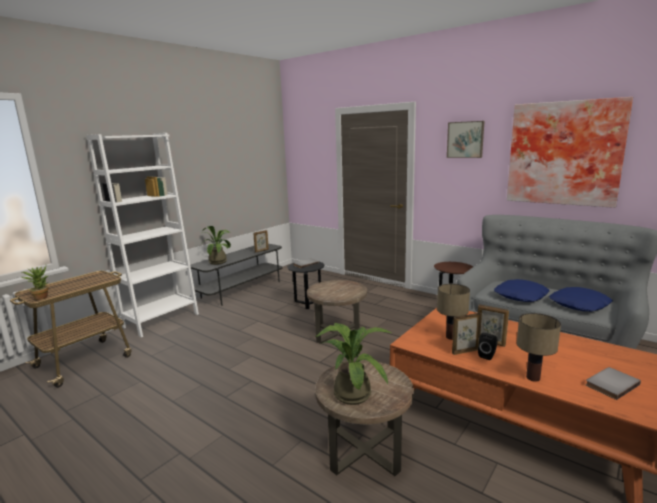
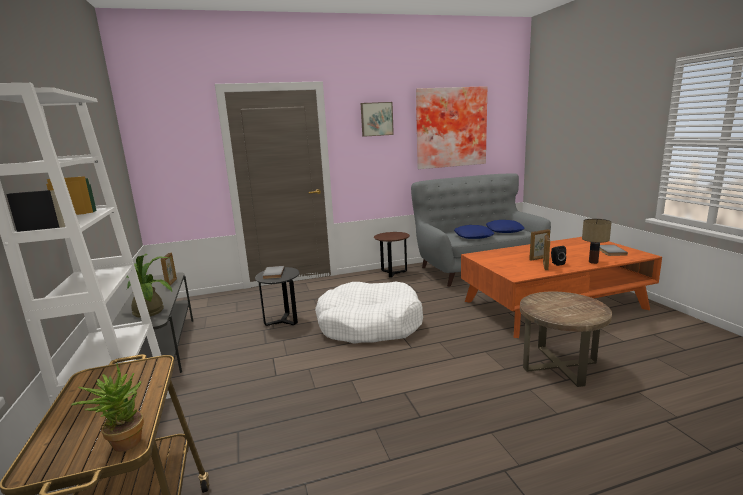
camera: 55 degrees left, 0 degrees up
(338, 333) = (369, 325): brown side table -> white dog bed
(352, 392) = (571, 312): potted plant -> none
(450, 337) = (520, 264): table lamp -> none

